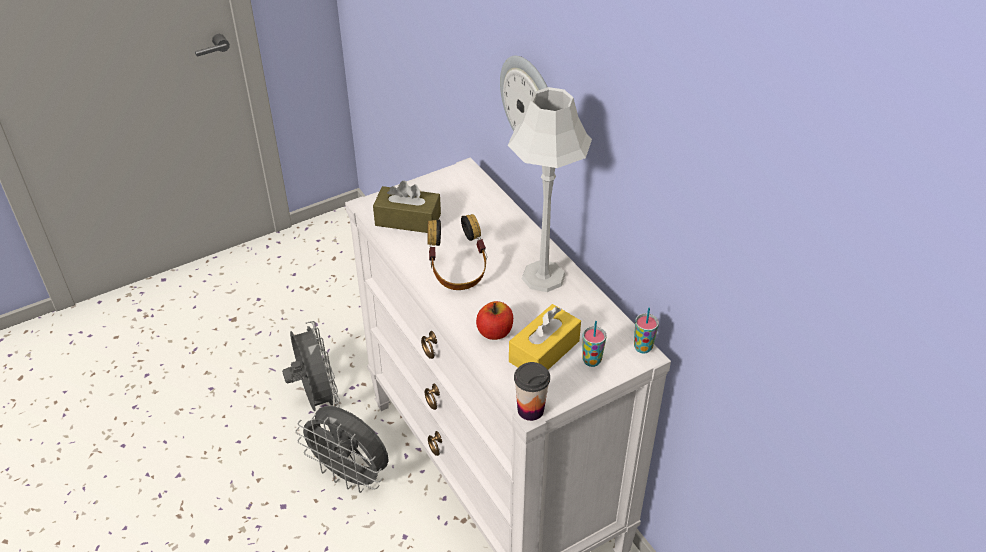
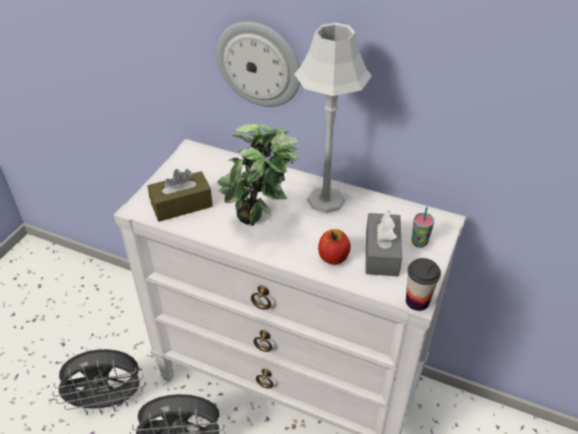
camera: 35 degrees left, 0 degrees up
(316, 398) = (108, 401): grey fan -> grey fan turned 135 degrees clockwise
(458, 272) = (260, 226): headphones -> potted plant
(544, 351) = (381, 253): yellow tissue box -> grey tissue box
(643, 347) = (440, 216): cup -> none

